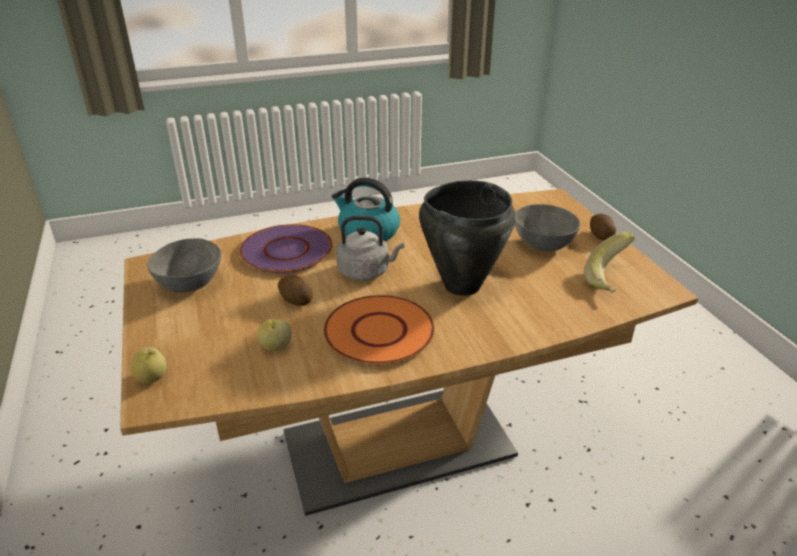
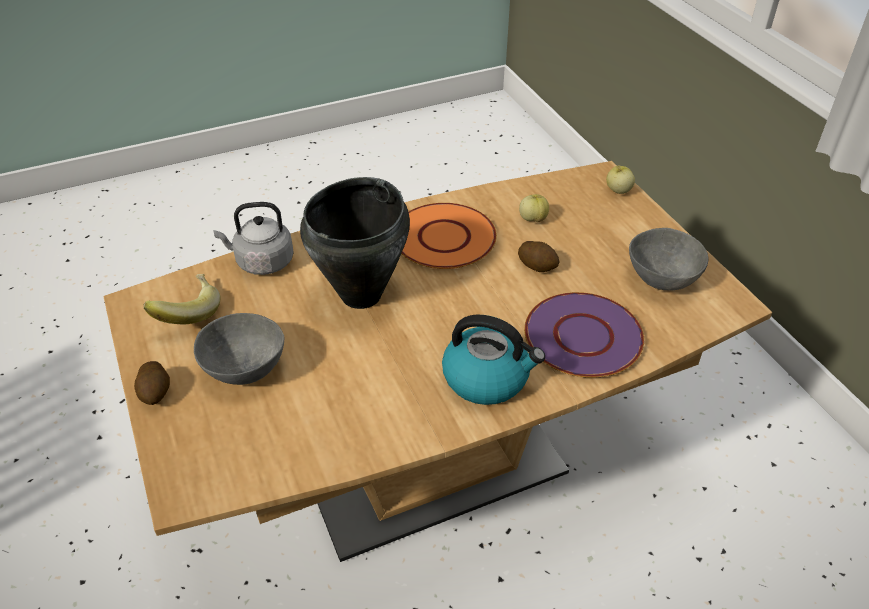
camera: 175 degrees right, 10 degrees up
(366, 271) = (472, 308): grey kettle -> grey kettle (262, 262)

